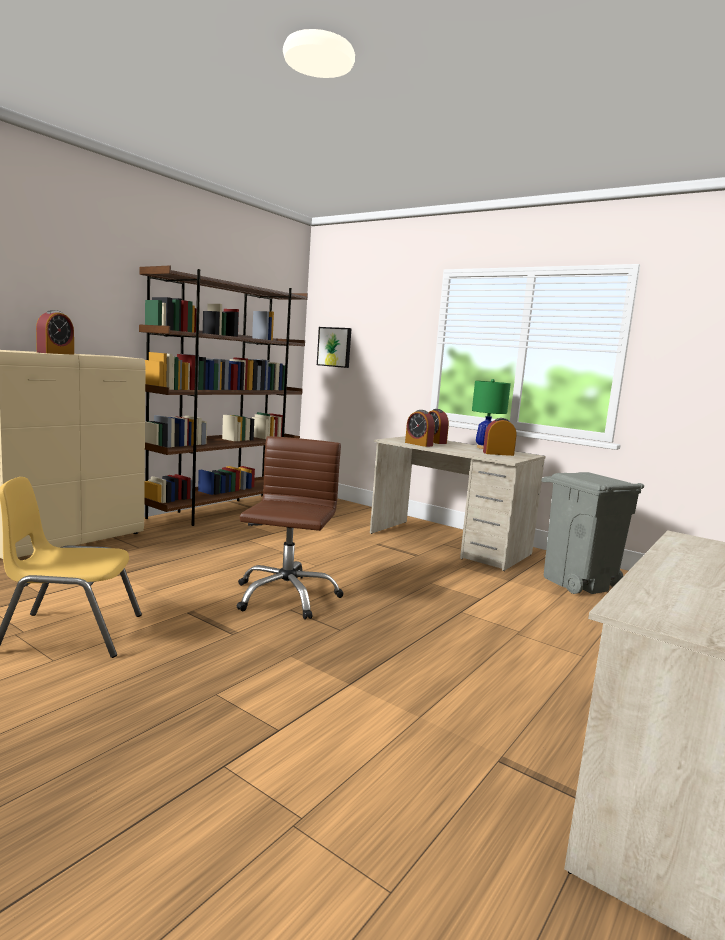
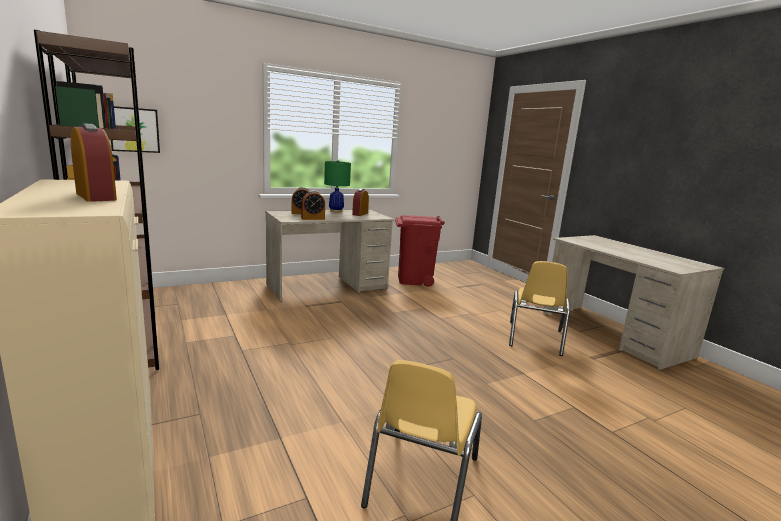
camera: 65 degrees left, 5 degrees up
(285, 596) = (388, 363): brown office chair -> none
(504, 692) = (534, 338): none -> yellow chair
(577, 582) = (414, 280): grey trash can -> red trash can

